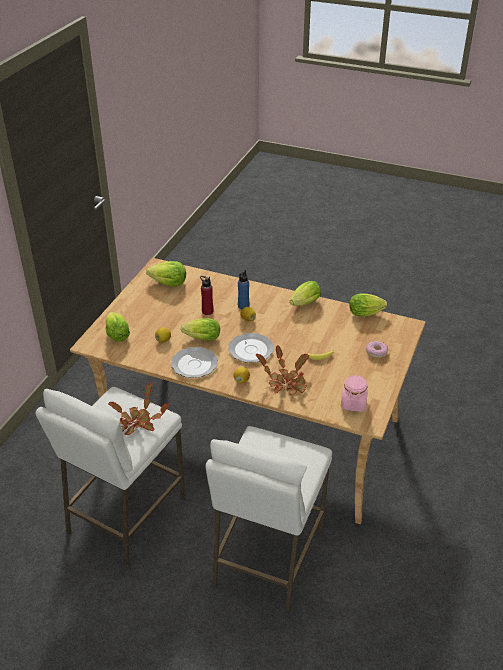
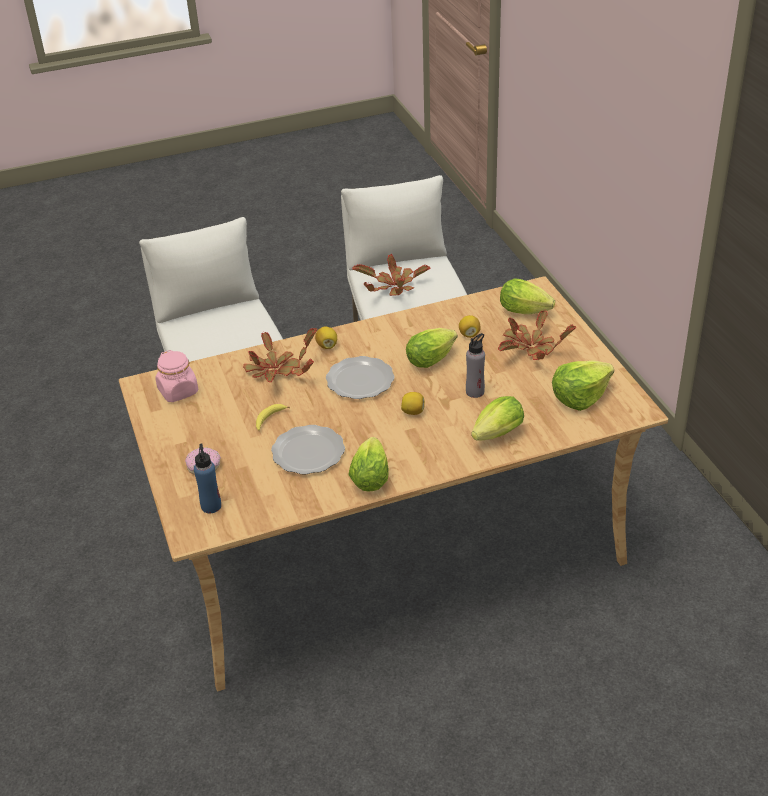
camera: 140 degrees right, 0 degrees up
(149, 315) = (530, 348): none -> potted plant
(194, 363) = (399, 332): plate -> plate (309, 452)
(207, 311) = (475, 392): red bottle -> grey bottle
(243, 306) = (443, 424): blue bottle -> blue bottle (211, 506)
(367, 313) = (267, 516): lettuce -> lettuce (495, 436)

